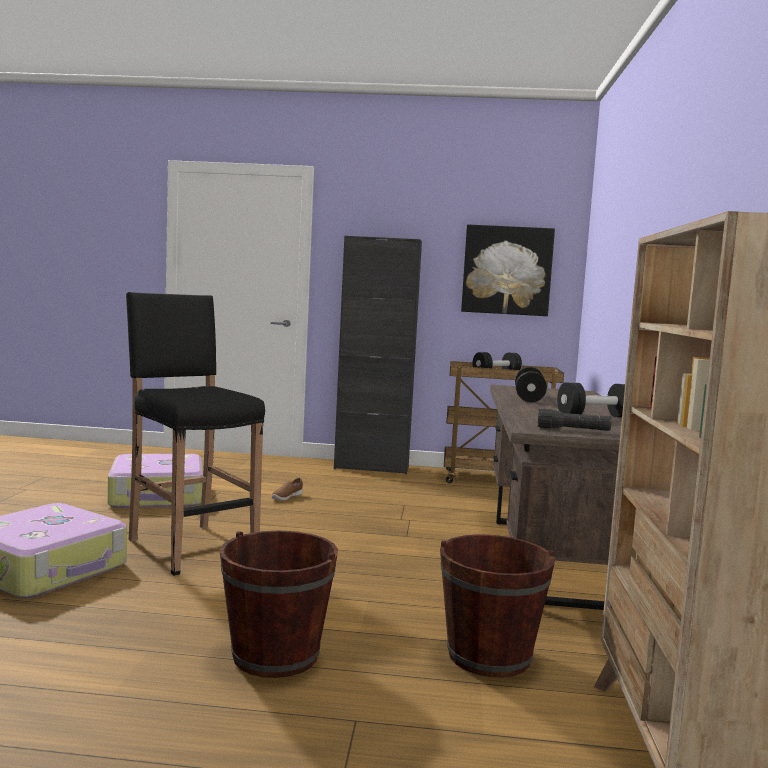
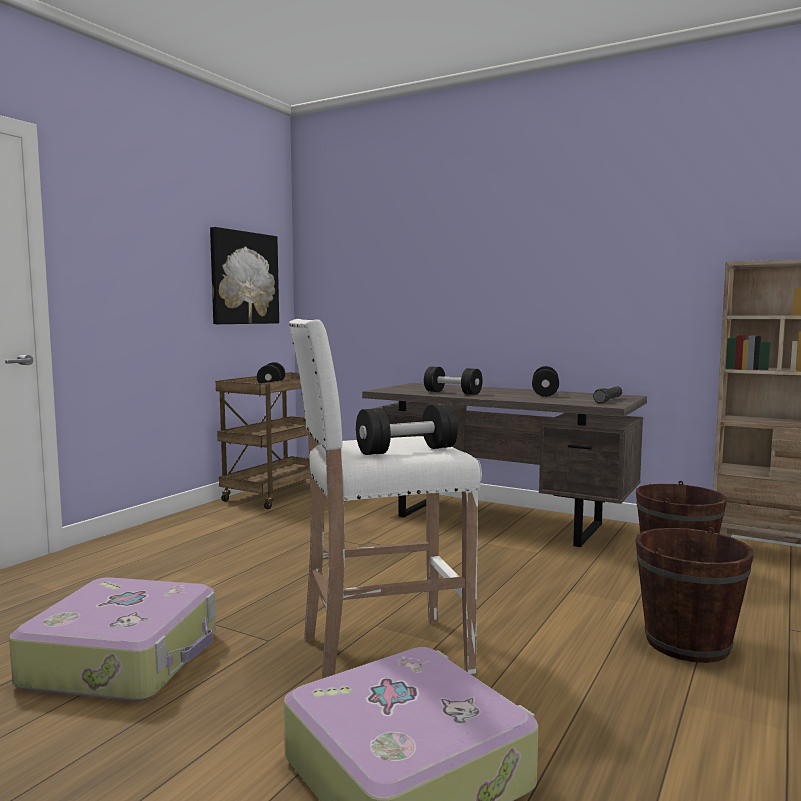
camera: 65 degrees left, 0 degrees up
(179, 393) = (406, 450): none -> black dumbbell
(190, 547) = (381, 655): black stool -> white stool
(286, 498) = (235, 580): brown shoe -> none
(371, 467) = (168, 526): black cabinet -> none

